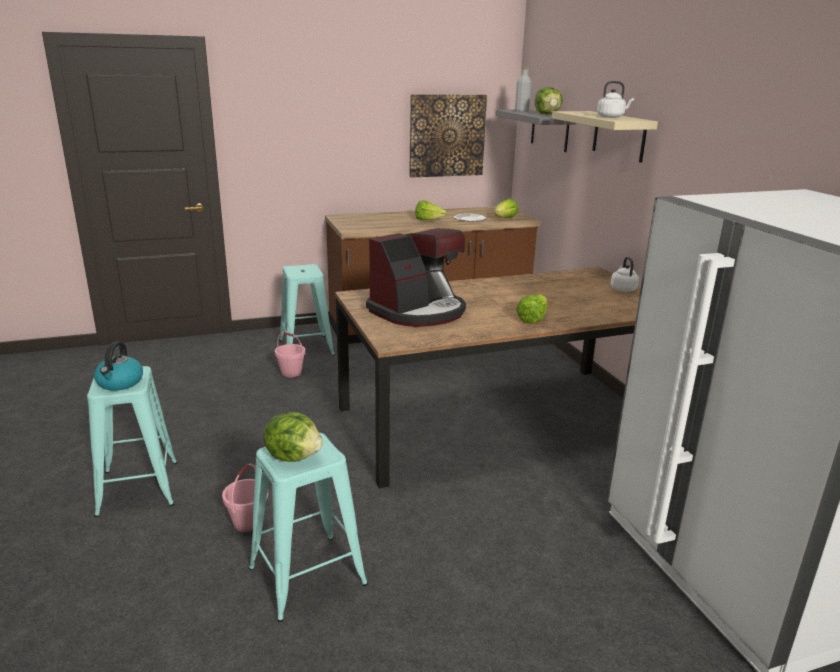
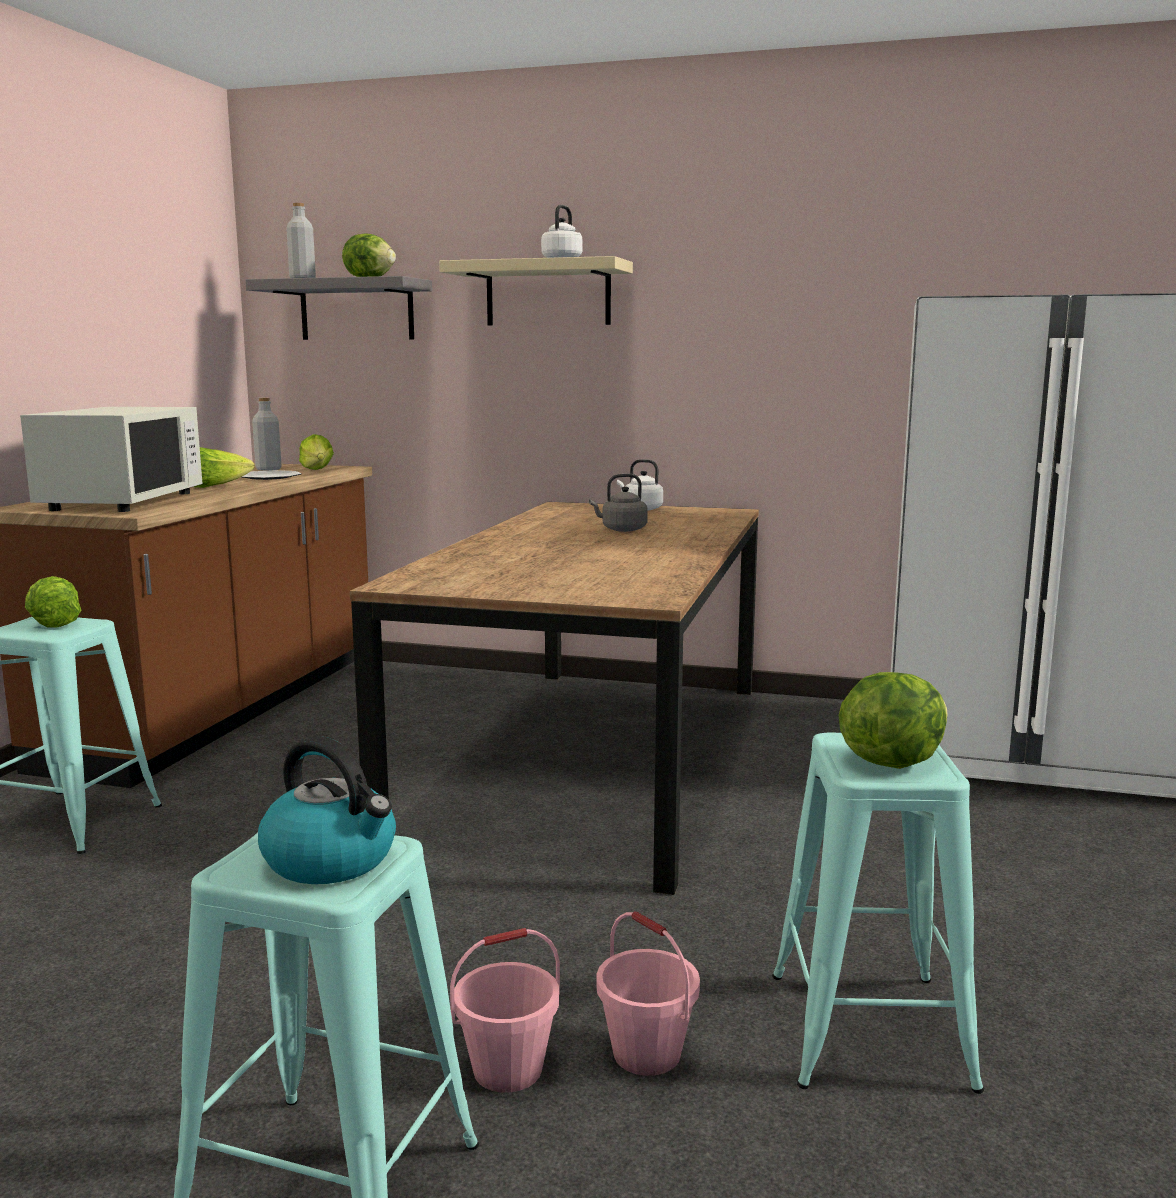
camera: 55 degrees left, 10 degrees down
(291, 373) = (142, 862): pink bucket -> pink bucket (508, 1069)
(370, 221) = (122, 501): none -> white microwave
(418, 311) = (549, 572): coffee machine -> none
(447, 135) = (158, 331): picture -> none
(492, 212) = (268, 469): none -> grey bottle
(532, 319) = (678, 545): lettuce -> lettuce (56, 623)
(550, 299) = (621, 530): none -> grey kettle

